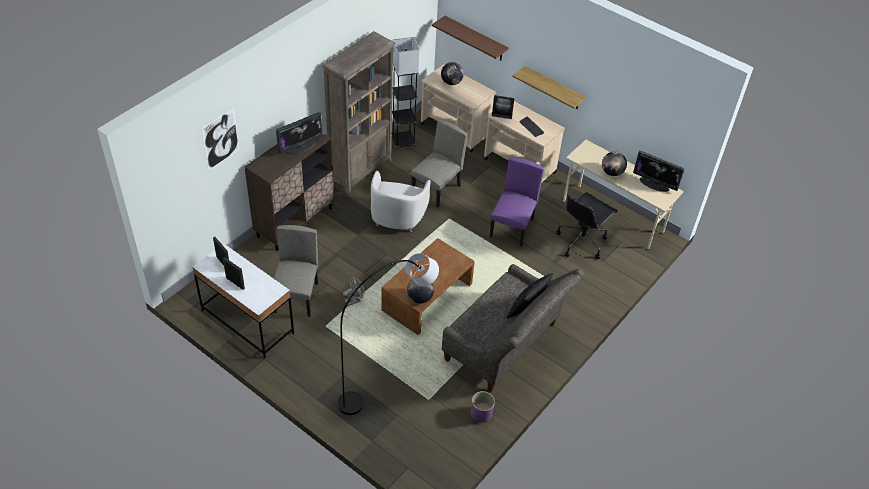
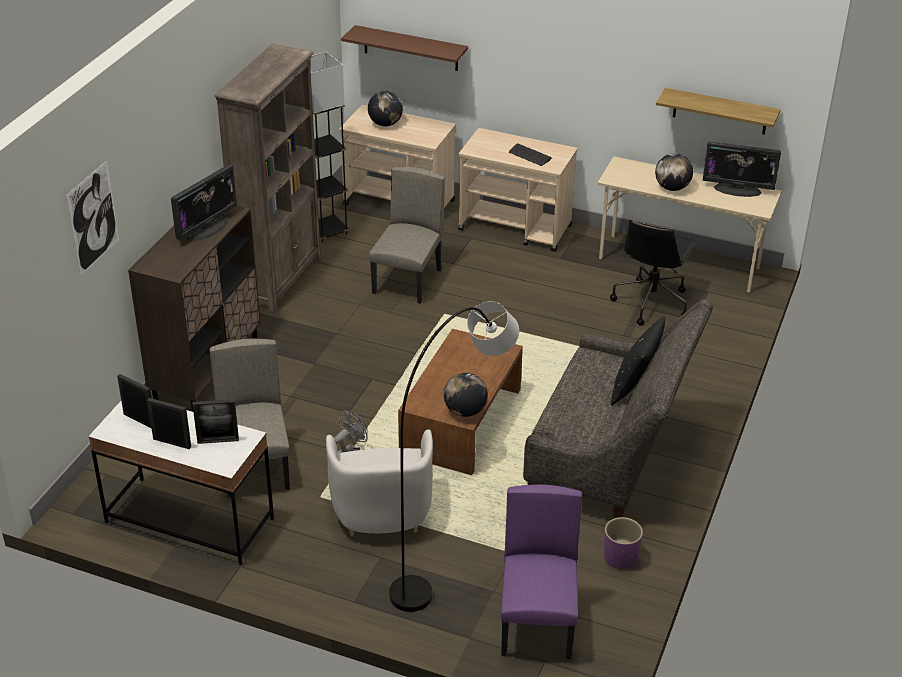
camera: 15 degrees left, 10 degrees down
(397, 217) = (365, 328): white armchair -> white armchair (382, 512)
(501, 117) = (480, 151): picture frame -> picture frame (218, 441)
(512, 228) = (543, 307): purple chair -> purple chair (537, 625)
(554, 88) = (550, 90): shelf -> shelf (720, 111)

